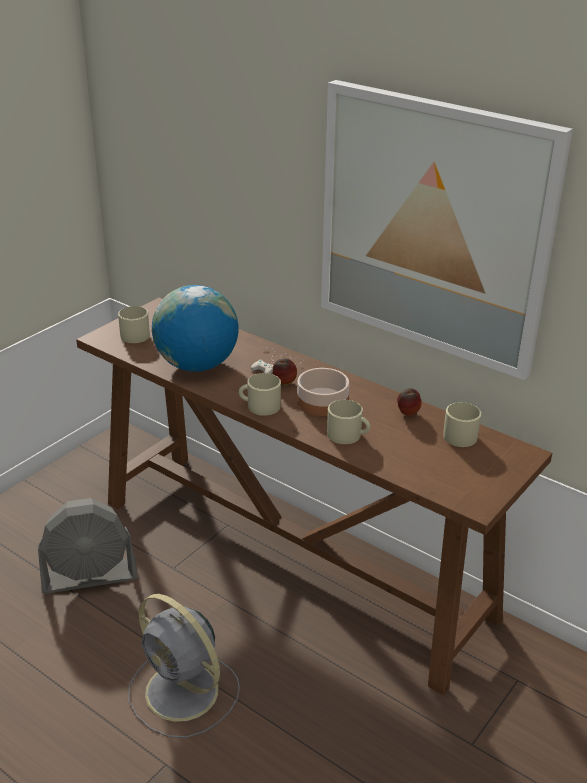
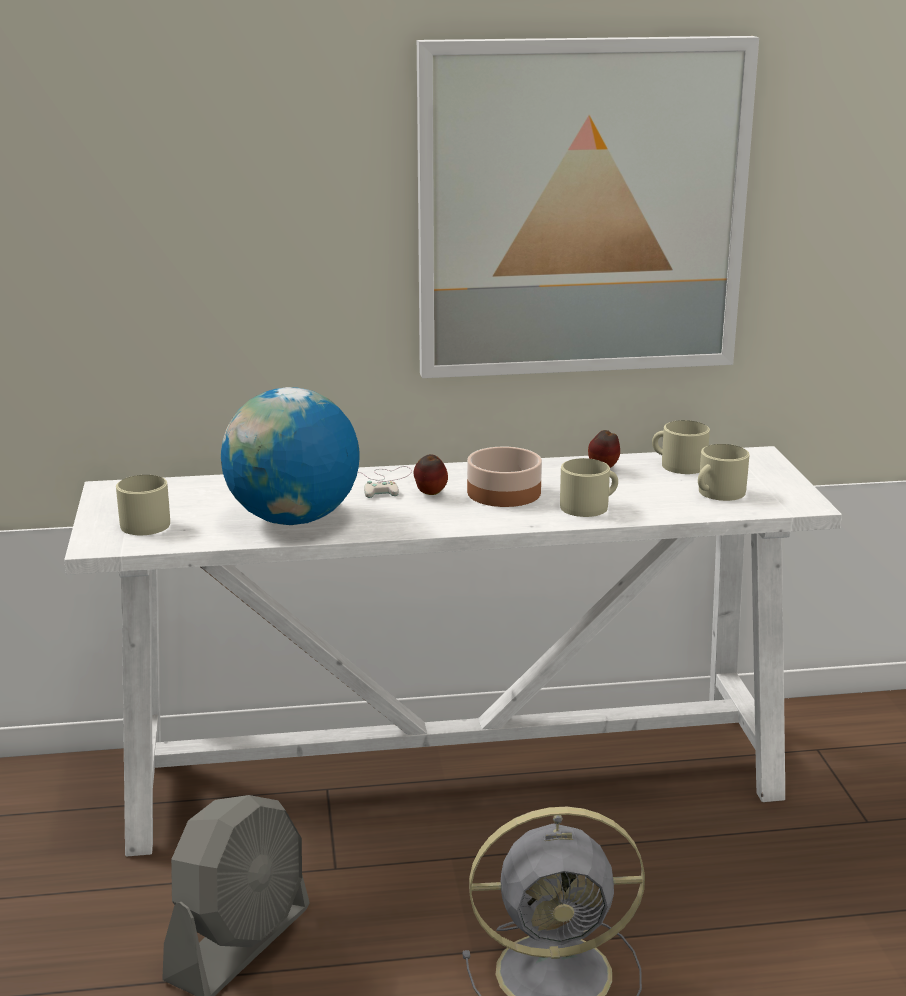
camera: 45 degrees left, 10 degrees down
(259, 406) = (449, 522): beige mug -> beige mug (717, 493)
(293, 558) = (456, 777): brown console table -> white console table

